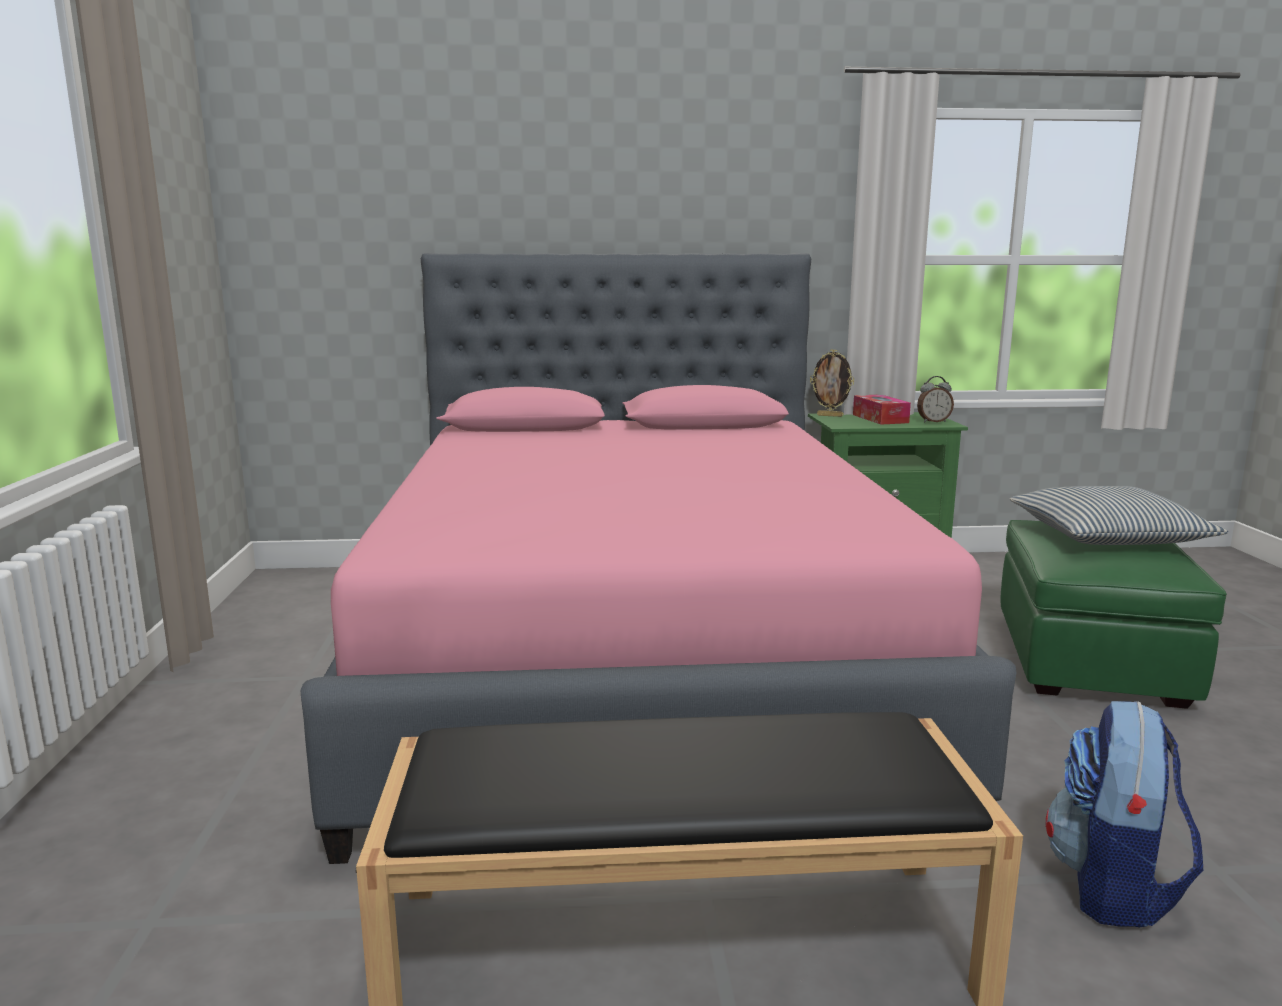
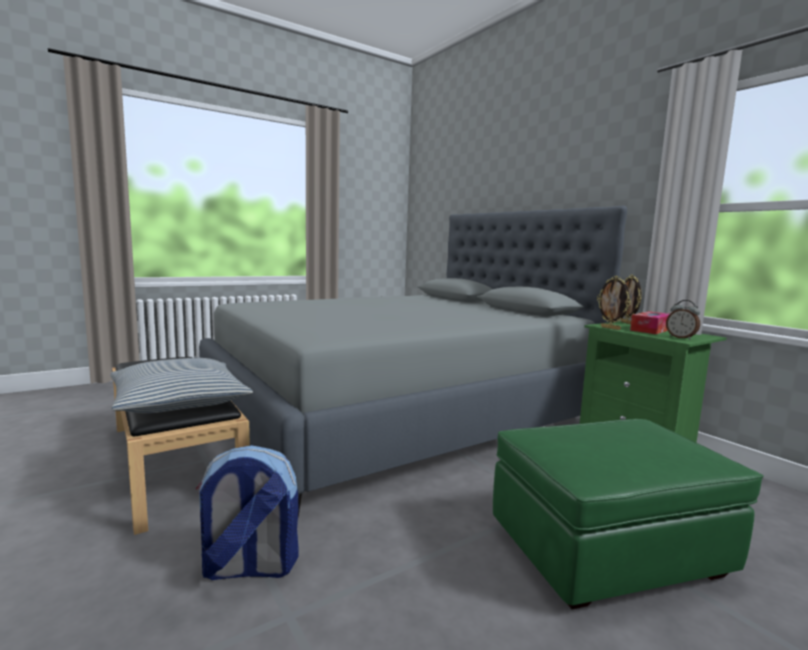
camera: 60 degrees right, 5 degrees down
(636, 662) = (400, 413): pink bed -> grey bed
(864, 426) = (611, 328): none -> picture frame
(1107, 536) = (647, 444): pillow -> pillow (179, 400)

